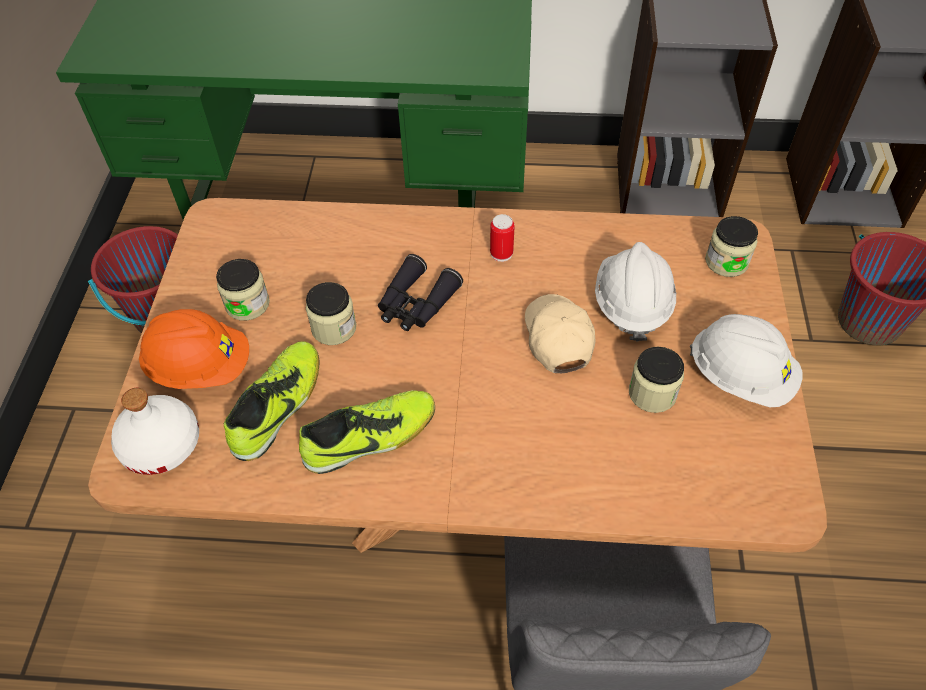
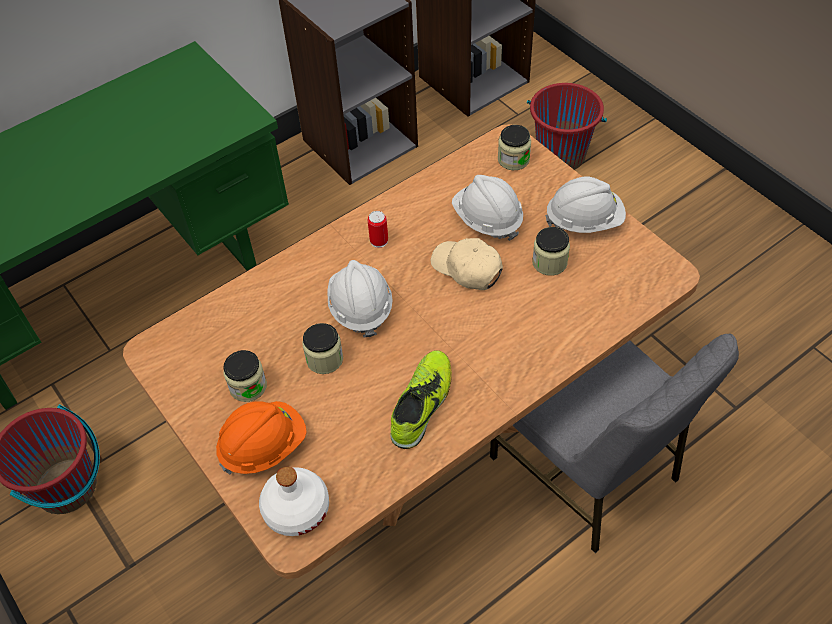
camera: 40 degrees left, 0 degrees up
(278, 406) = (344, 429): shoe -> none
(416, 304) = (360, 308): black binoculars -> white hard hat

